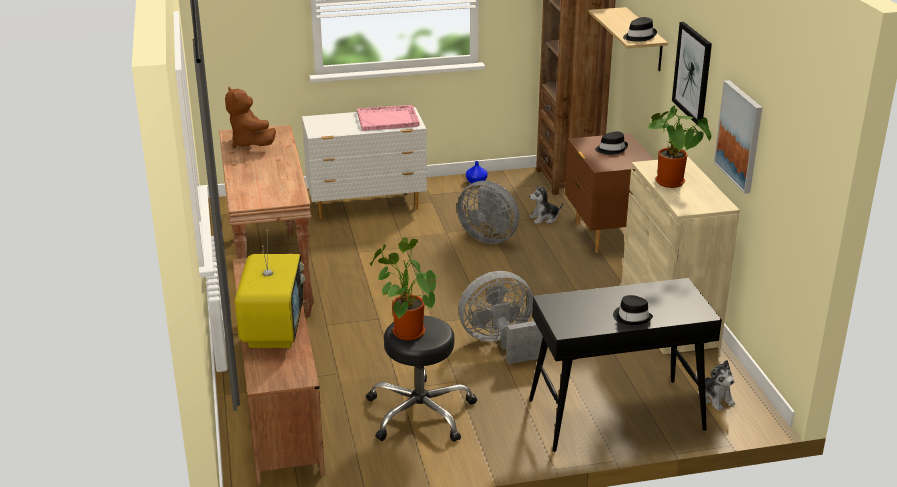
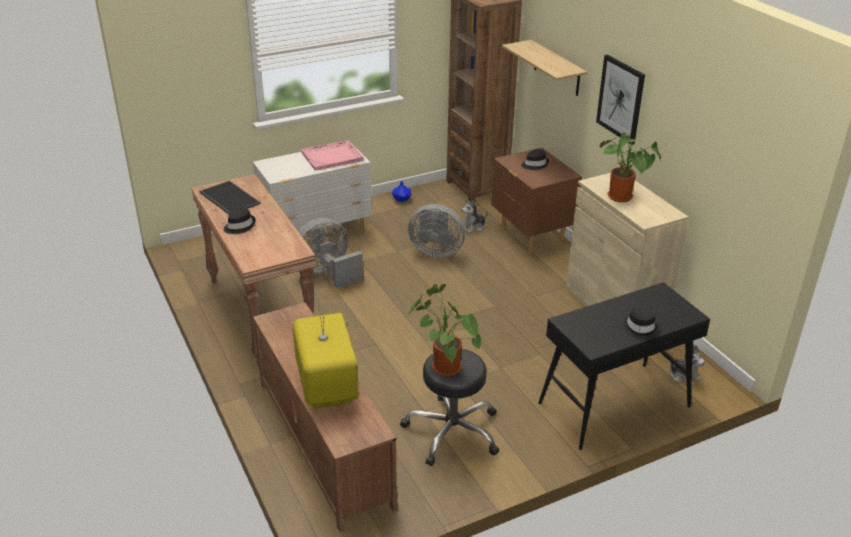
camera: 15 degrees left, 5 degrees up
(251, 143) = (228, 198): brown plush toy -> tray
(501, 343) = (491, 352): grey fan -> grey fan (327, 274)
(639, 36) = (560, 68): black hat -> black hat (239, 226)
(739, 136) = (683, 154): picture -> none

